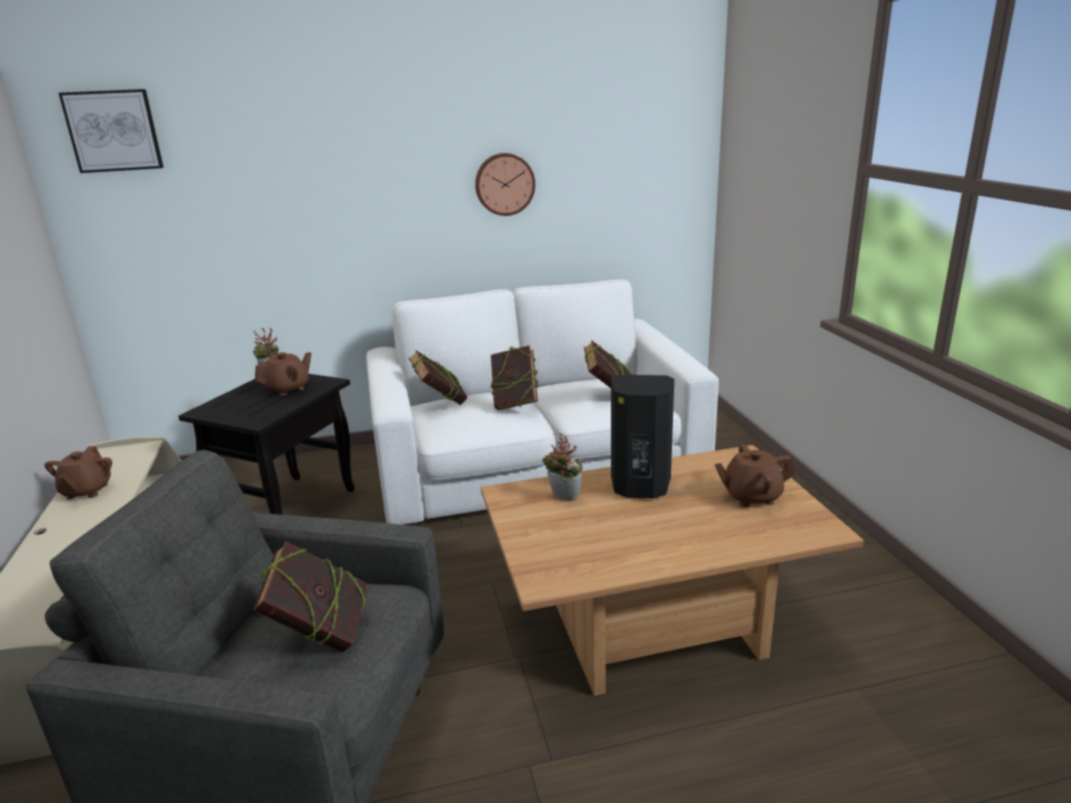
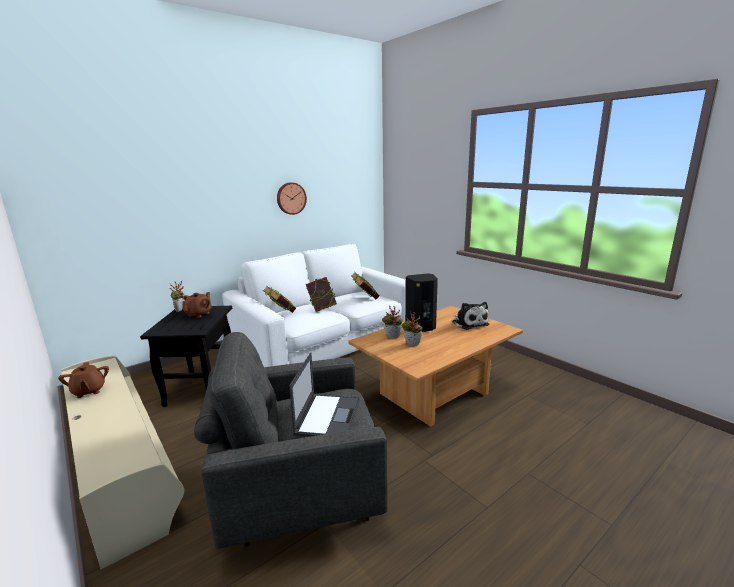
camera: 25 degrees left, 5 degrees down
(113, 131) = (64, 166): picture -> none
(321, 635) = (328, 416): book -> laptop
(583, 523) = (411, 345): none -> potted plant
(751, 496) = (469, 323): brown teapot -> plush toy

